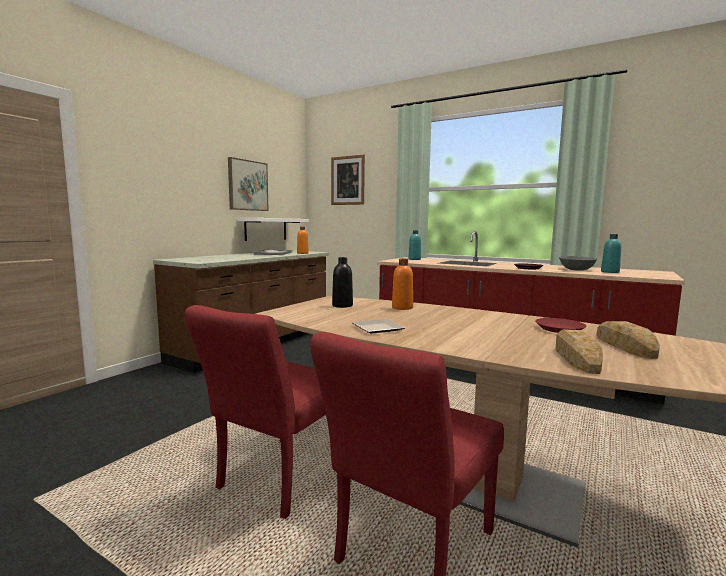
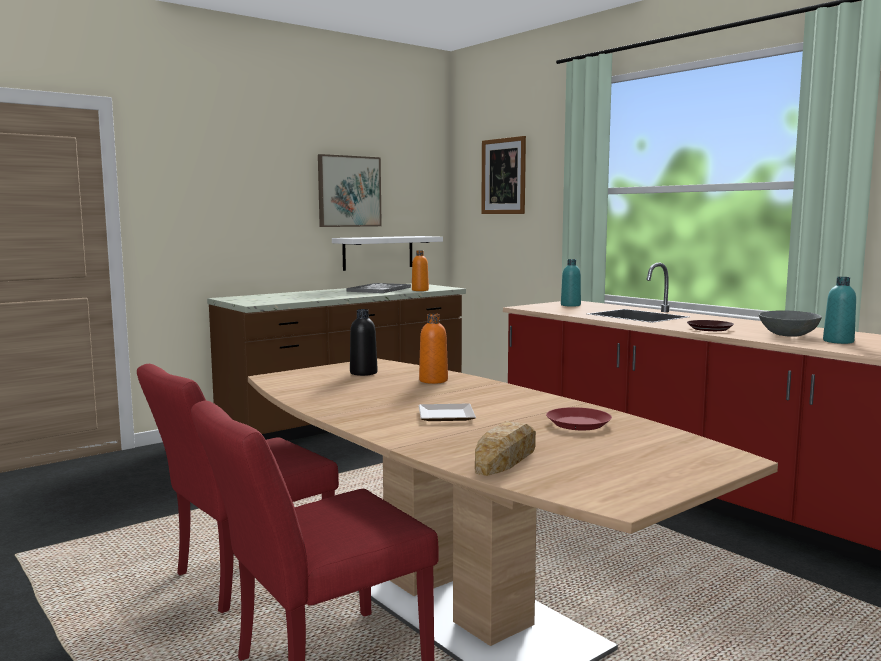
camera: 20 degrees right, 0 degrees up
(375, 328) = (345, 404): plate -> plate (444, 415)
(625, 346) = (611, 451): bread -> none

